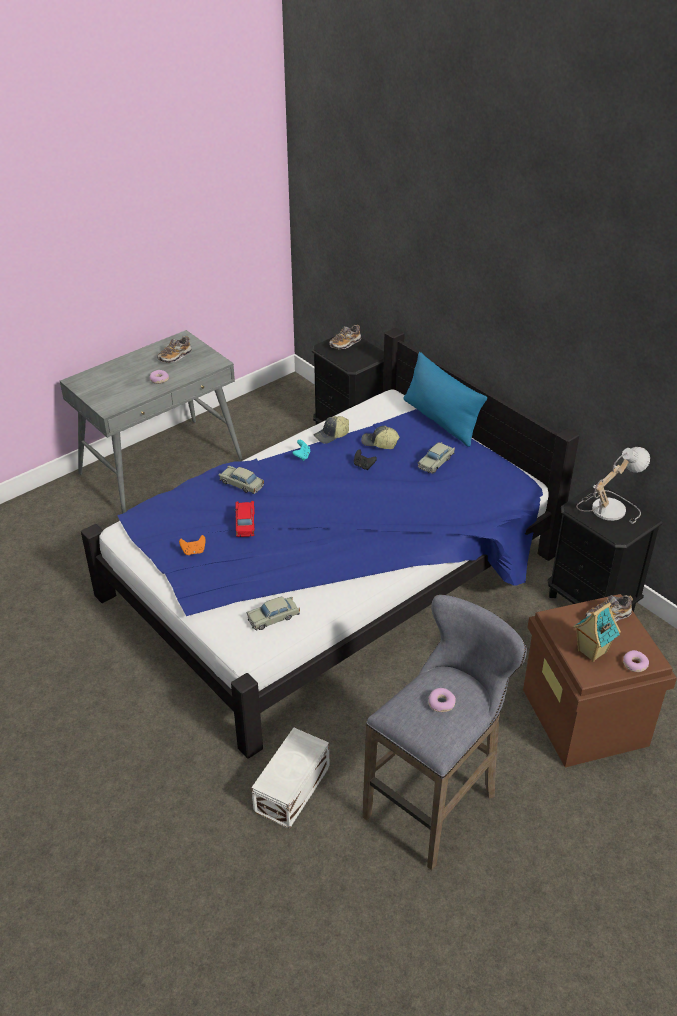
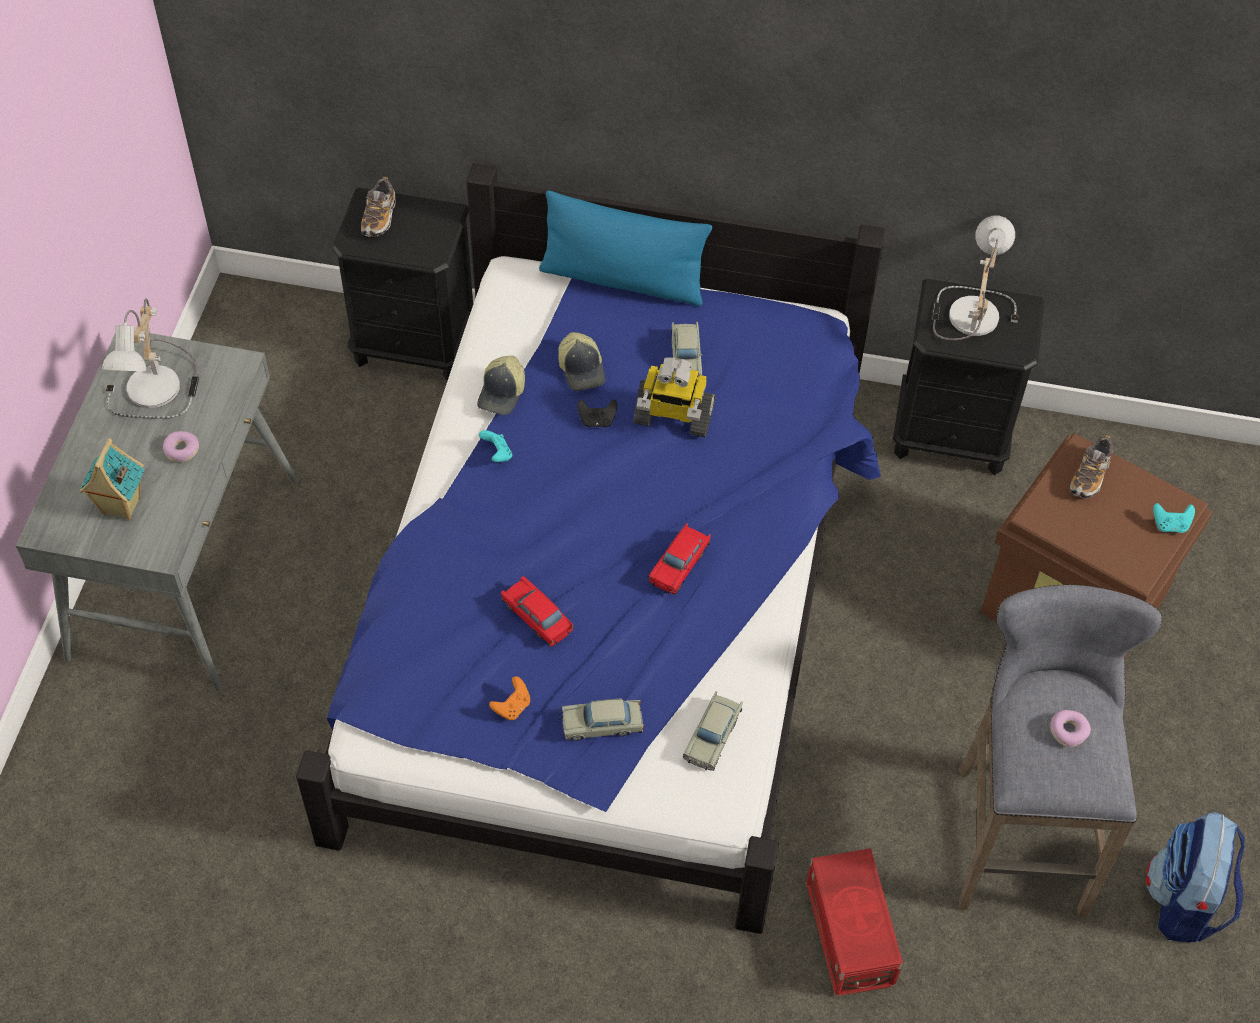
camera: 40 degrees left, 15 degrees up
(175, 356) = (158, 391): shoe -> table lamp
(241, 484) = (465, 555): beige toy car -> beige toy car (602, 724)
(294, 788) = (851, 931): white storage box -> red storage box
(335, 538) = (679, 564): none -> red toy car
(379, 443) = (582, 369): cap -> cap turned 90 degrees counterclockwise
(401, 481) = (673, 416): none -> toy robot
(501, 903) = (1184, 901): none -> backpack
(591, 651) = (1113, 538): toy house -> toy house (120, 507)
(634, 664) = (1170, 525): donut -> turquoise game controller

